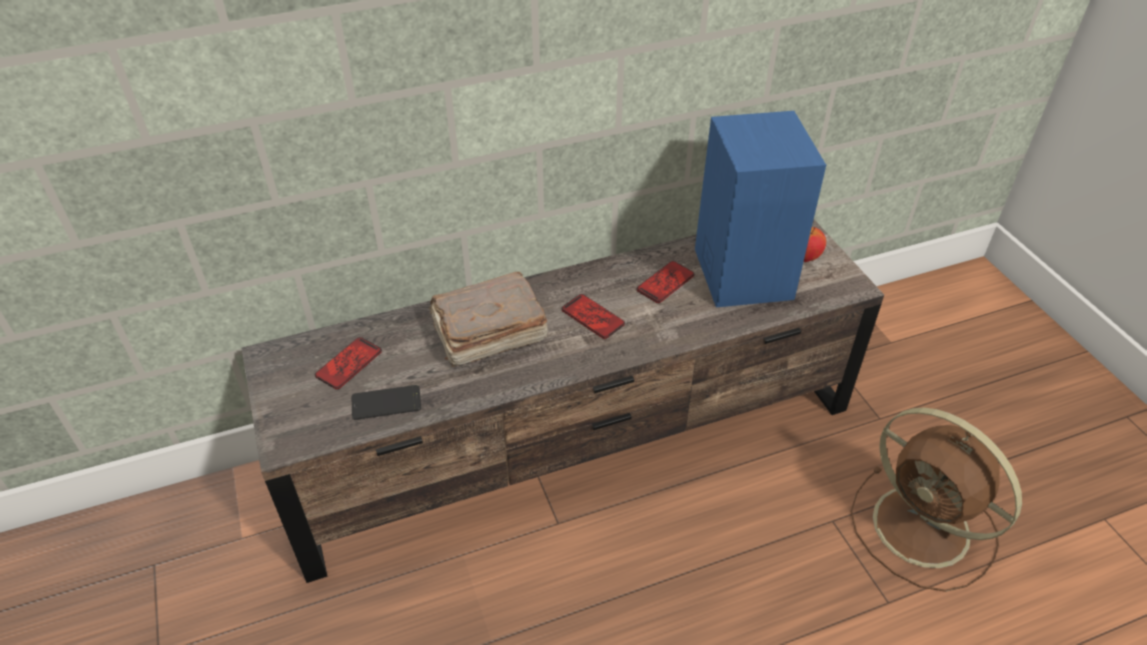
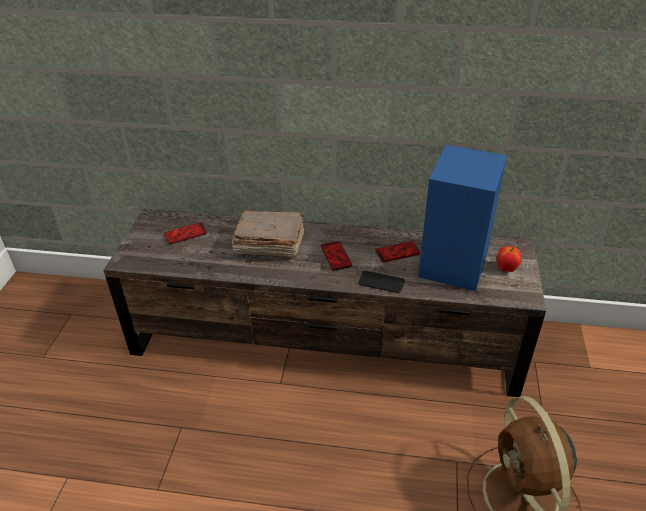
camera: 30 degrees right, 5 degrees down
(386, 403) = (187, 260): phone -> phone (381, 282)

